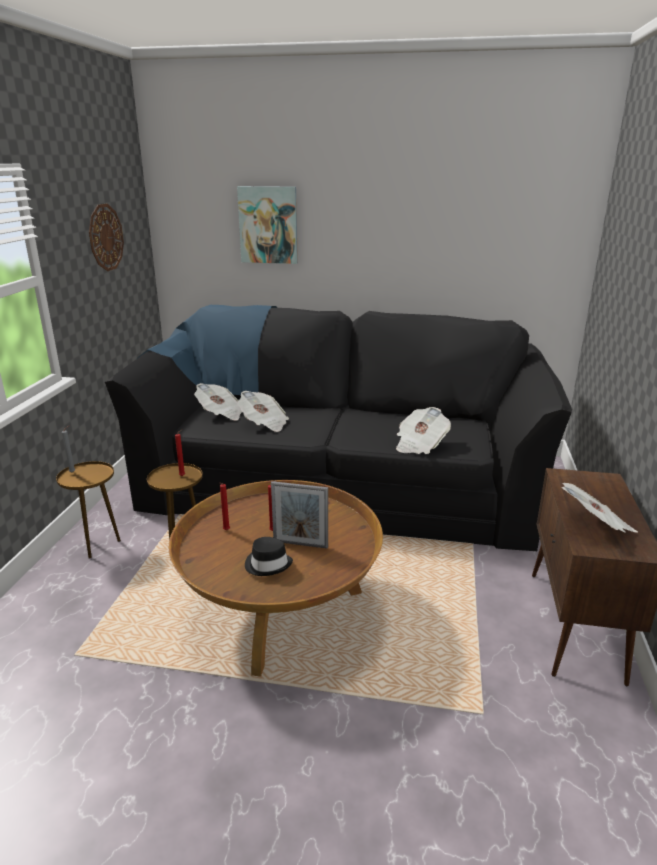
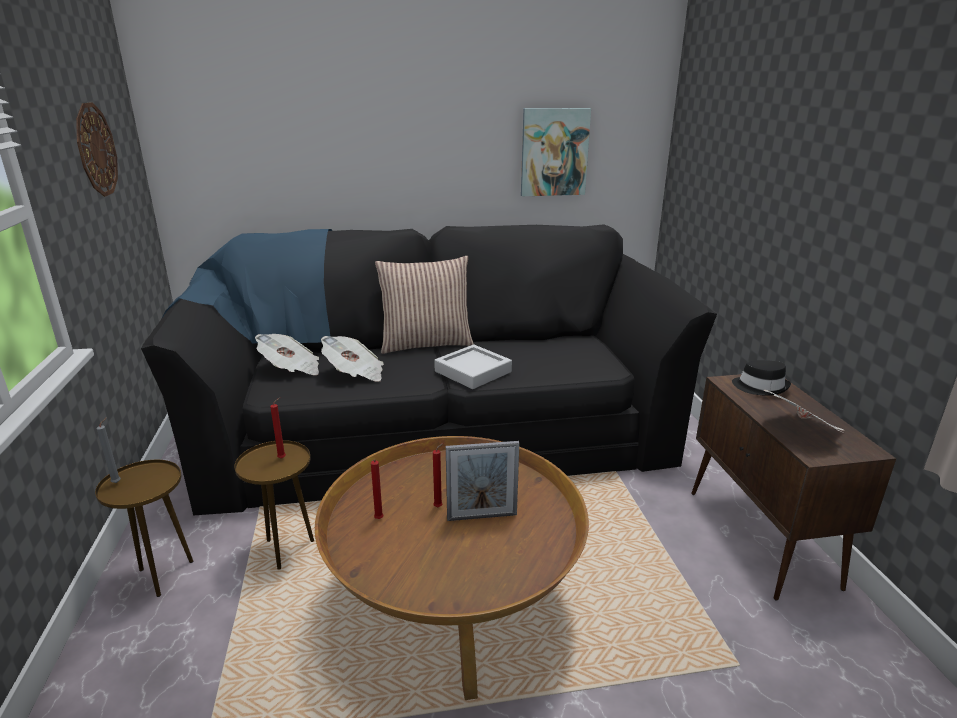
camera: 20 degrees left, 0 degrees up
(268, 225) = (306, 130): picture -> picture (554, 152)
(268, 564) = (460, 552): black hat -> black hat (760, 387)
(335, 408) = (426, 343): none -> pillow
(355, 435) = (473, 372): none -> grey tray
(419, 444) = (550, 372): newspaper -> none

